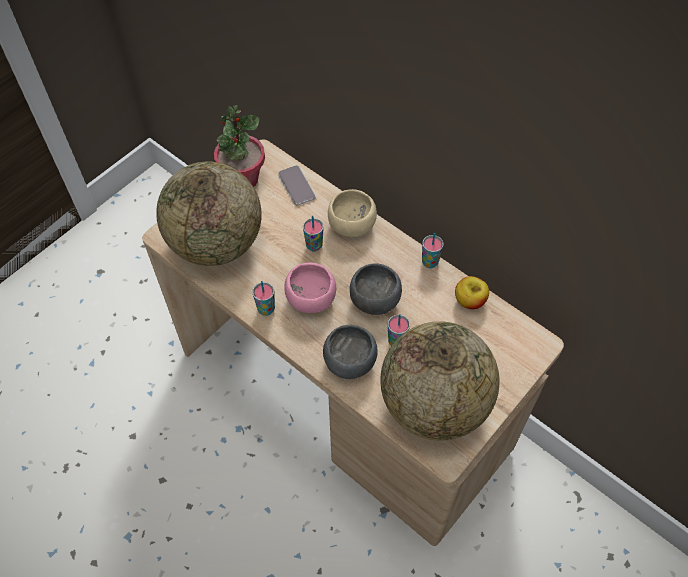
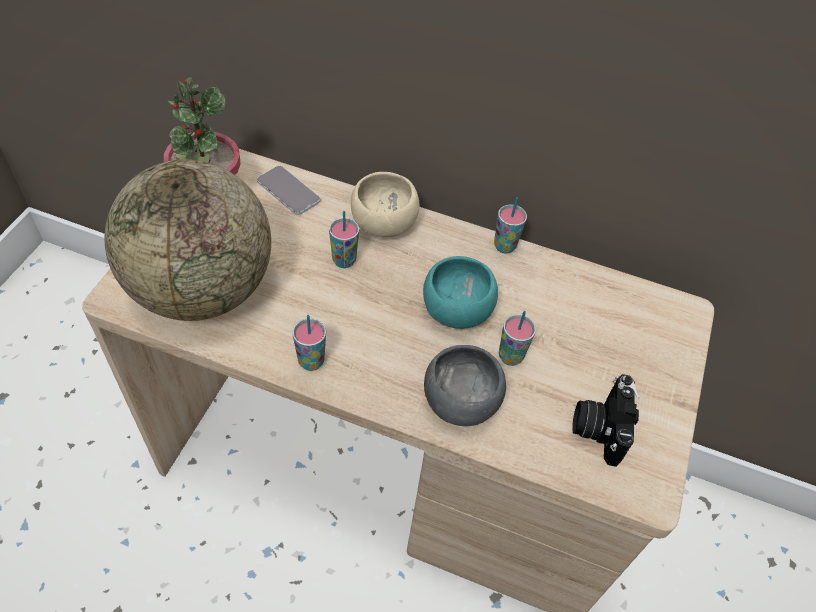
camera: 25 degrees left, 5 degrees down
(310, 300) = (369, 332): pink bowl -> none
(374, 299) = (455, 309): grey bowl -> turquoise bowl
(434, 404) = (599, 427): globe -> camera
(469, 300) = (576, 281): apple -> none

